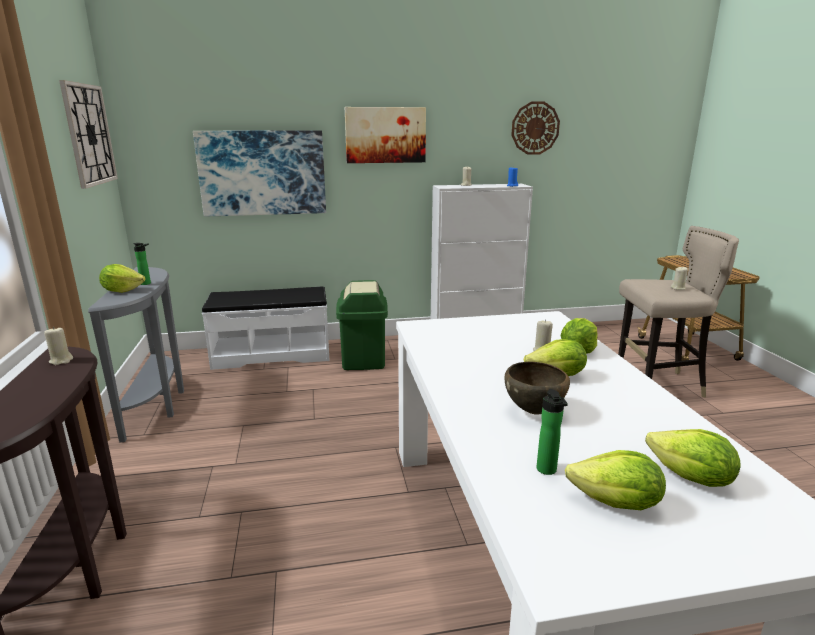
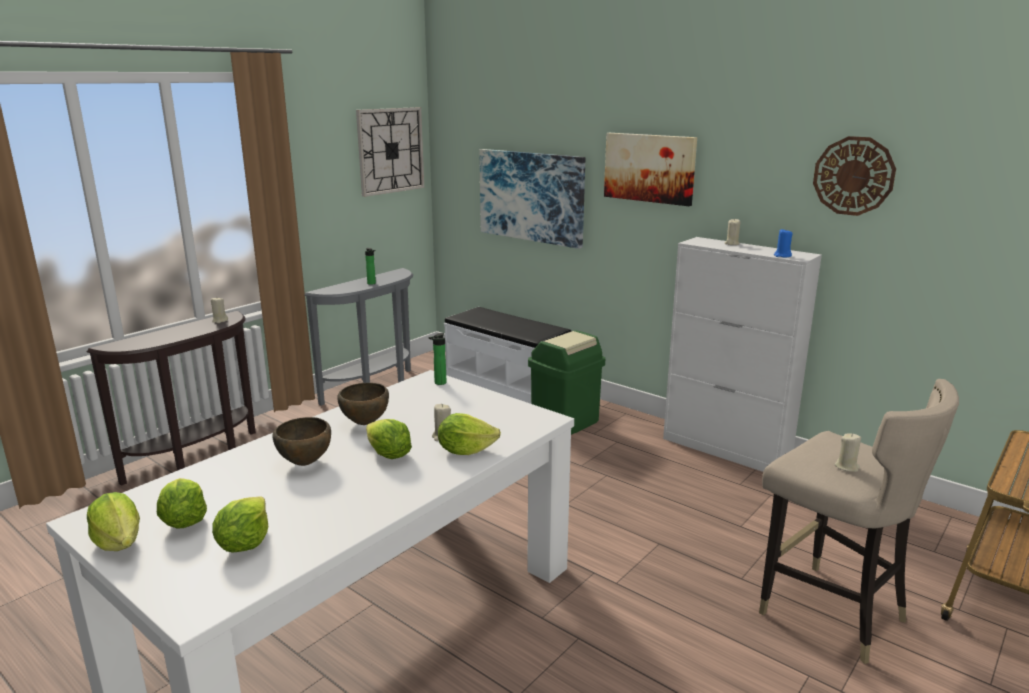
camera: 50 degrees right, 0 degrees up
(122, 290) = (348, 285): lettuce -> lettuce (119, 542)
(476, 368) = (365, 423): none -> brown bowl
(547, 471) = (212, 489): bottle -> bottle (439, 383)

